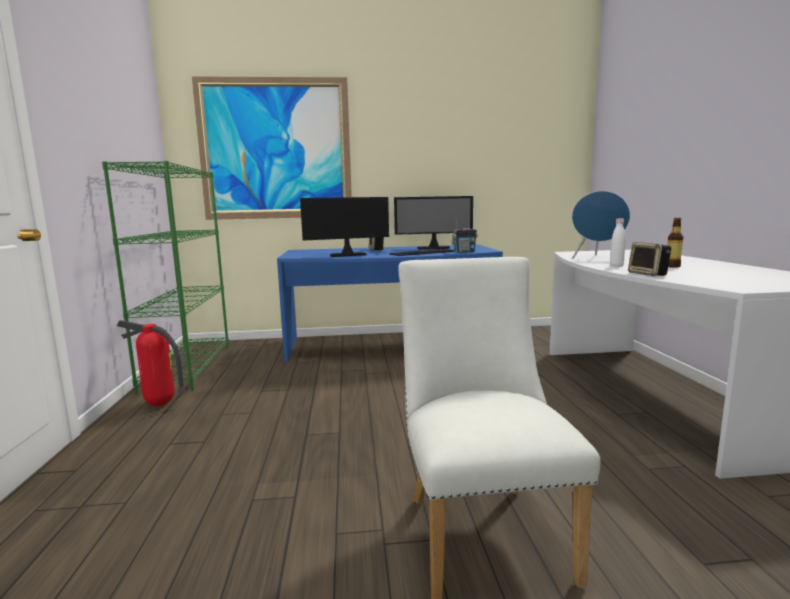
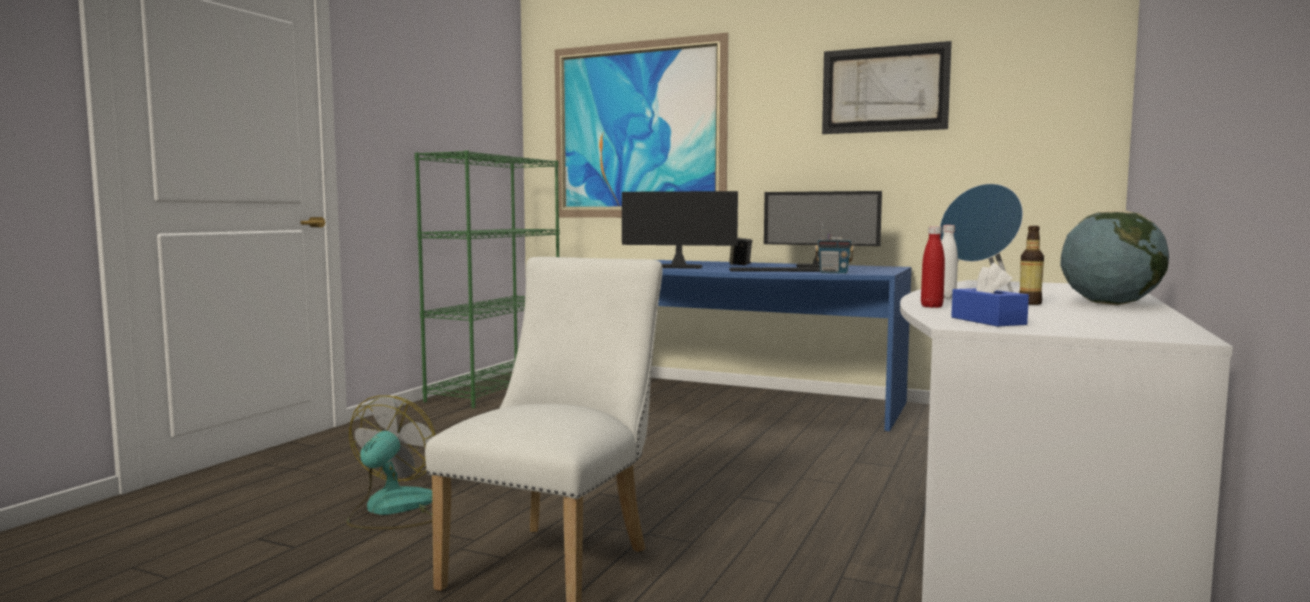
camera: 30 degrees right, 5 degrees down
(159, 405) = (430, 414): fire extinguisher -> none
(261, 522) = (391, 510): none -> fan
(458, 127) = (884, 89): none -> picture
(648, 274) = (931, 306): speaker -> red bottle
(702, 263) = (1109, 304): none -> globe
(731, 283) = (988, 321): none -> blue tissue box

